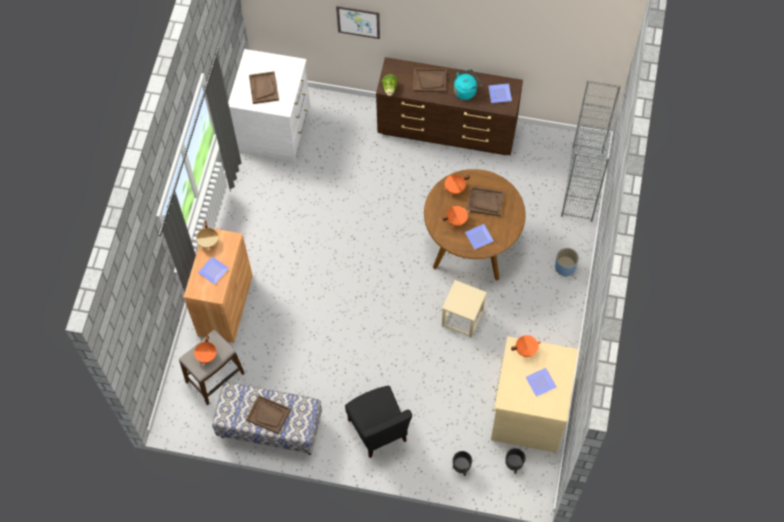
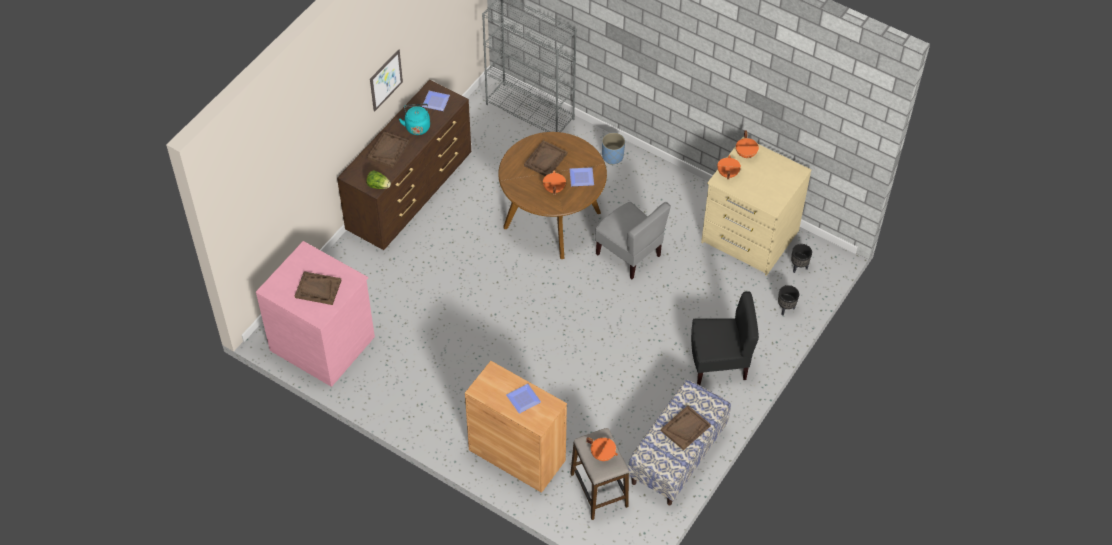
camera: 70 degrees left, 10 degrees down
(209, 242) = (486, 393): beige cooking pot -> none
(275, 129) = (323, 342): white dresser -> pink dresser
(358, 22) = (311, 159): picture -> picture (386, 80)
(455, 189) = (518, 178): orange cooking pot -> orange cooking pot (746, 154)
(462, 318) = (629, 254): beige stool -> grey chair
(540, 383) = (766, 175): plate -> none

